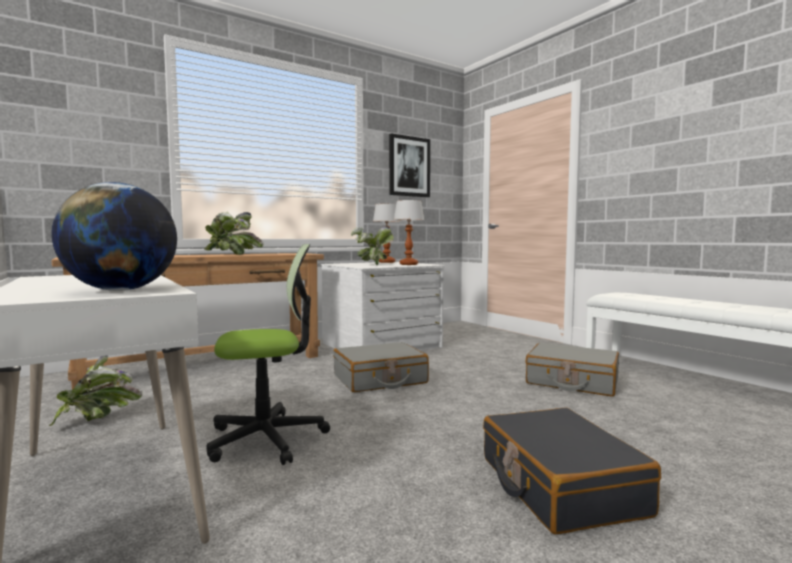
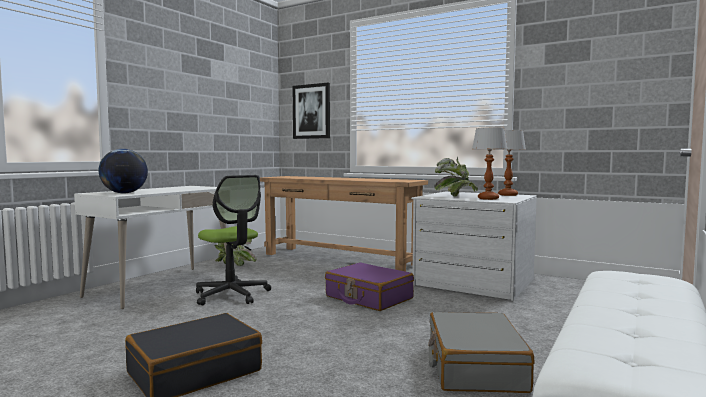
camera: 65 degrees right, 0 degrees up
(233, 254) = (356, 179): potted plant -> none
(380, 379) = (368, 298): grey suitcase -> purple suitcase
(409, 166) = (582, 78): picture -> picture (311, 111)

